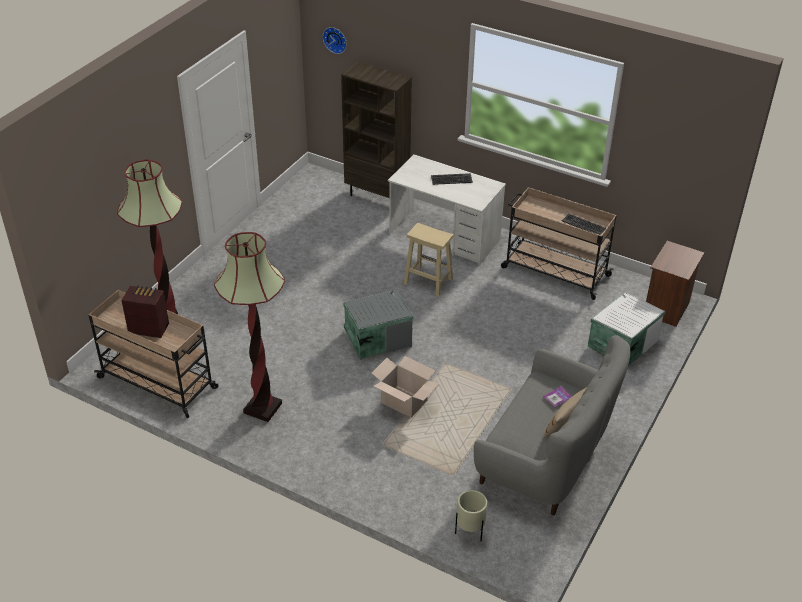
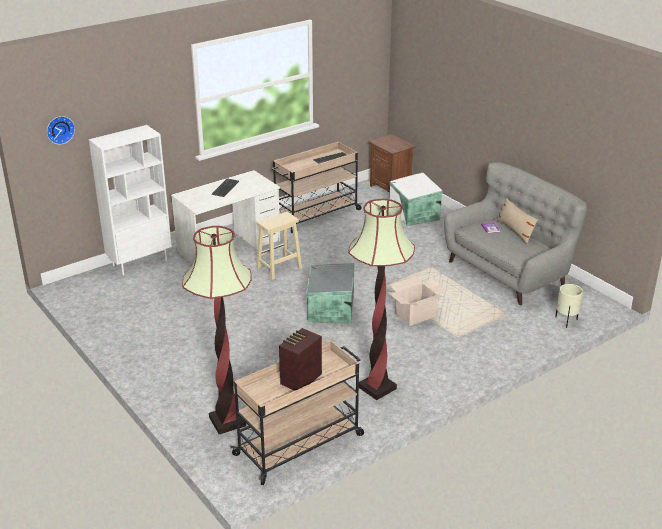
camera: 65 degrees left, 10 degrees down
(377, 196) = (140, 262): brown bookcase -> white bookcase

